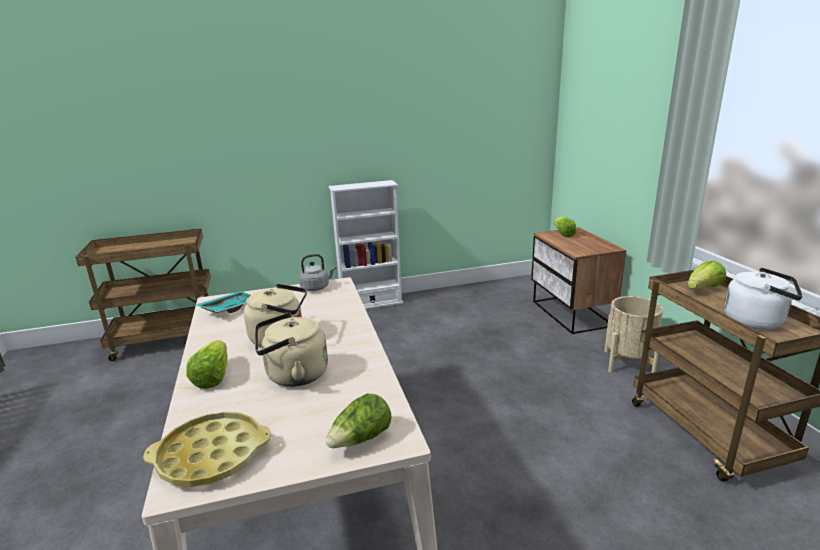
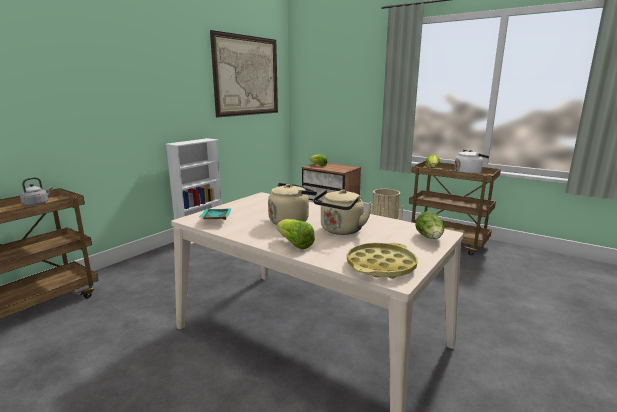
camera: 40 degrees left, 5 degrees down
(316, 287) = (252, 199): grey kettle -> grey kettle (37, 204)
(471, 91) = (247, 76): none -> picture

